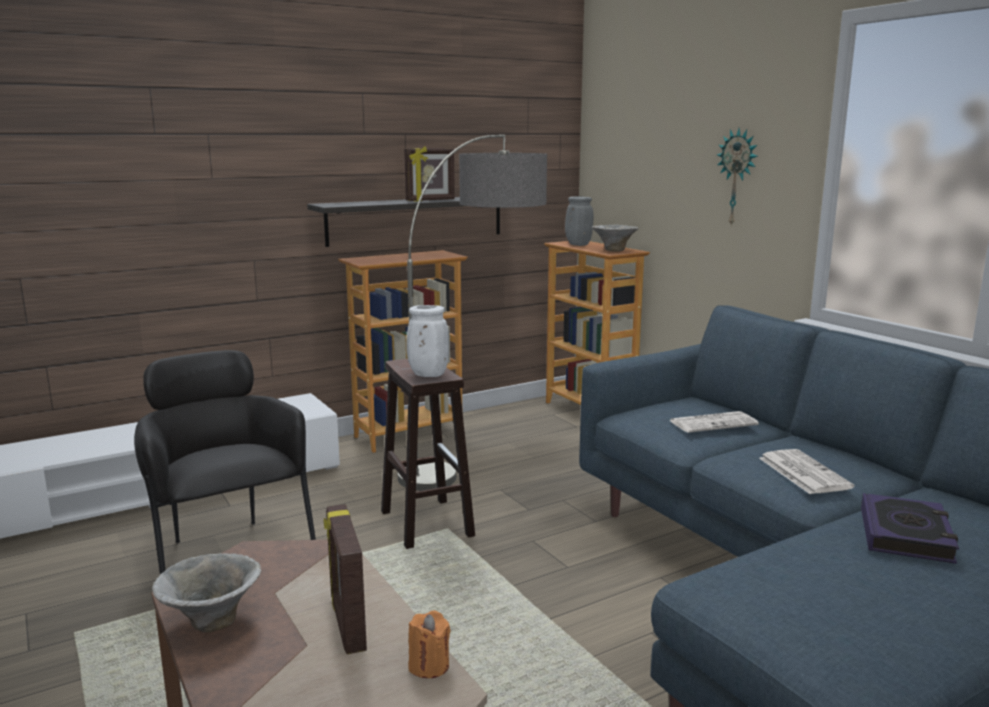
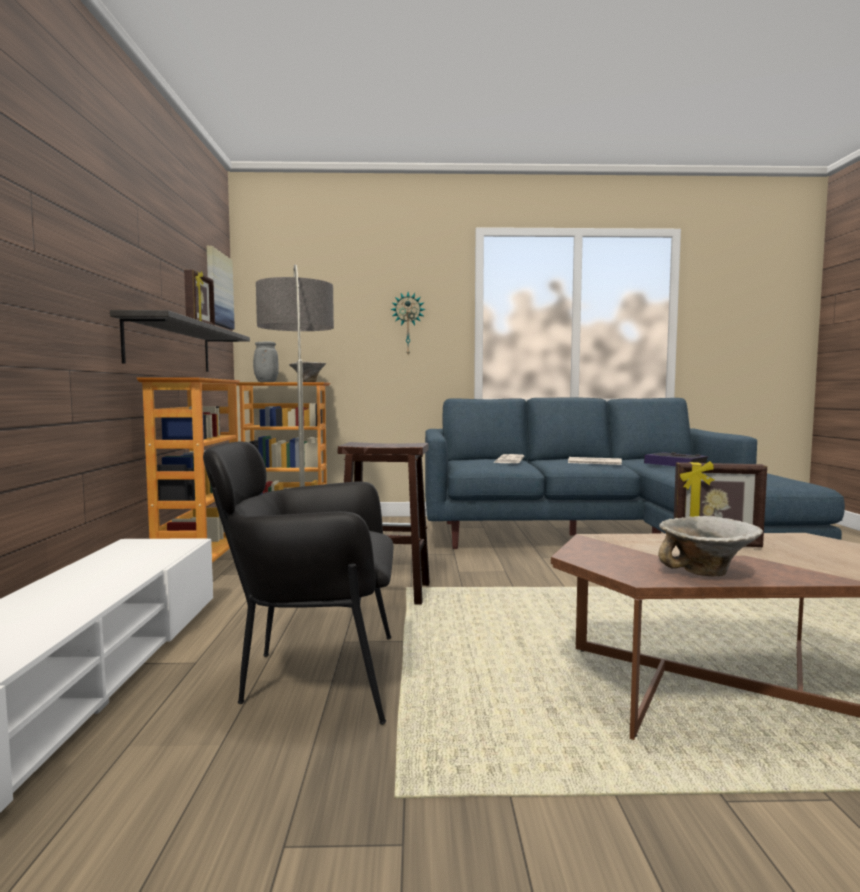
camera: 60 degrees left, 10 degrees down
(427, 375) = (402, 444): white vase -> none
(429, 666) = (774, 537): orange candle -> none
(538, 136) = (218, 289): none -> picture

